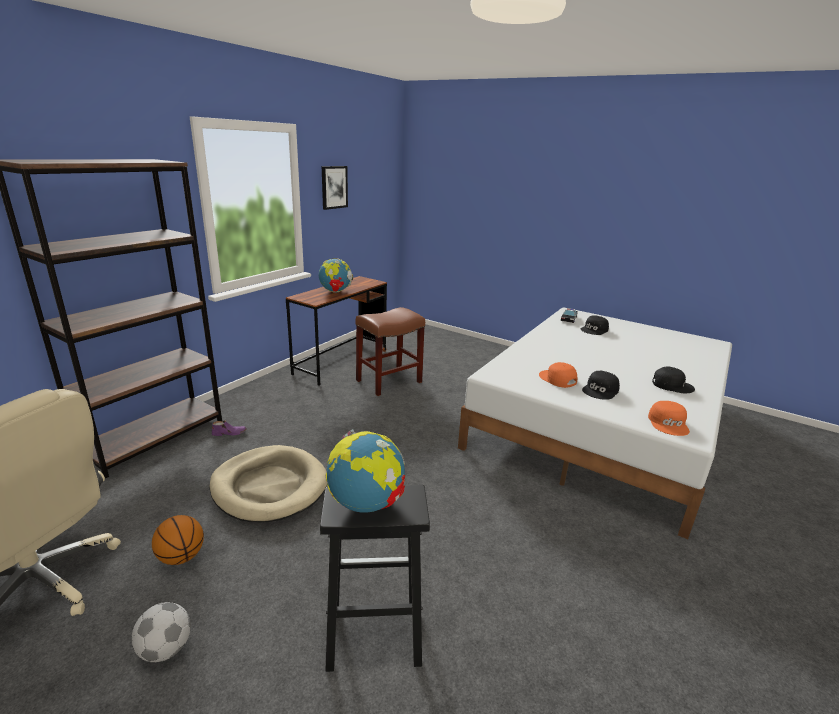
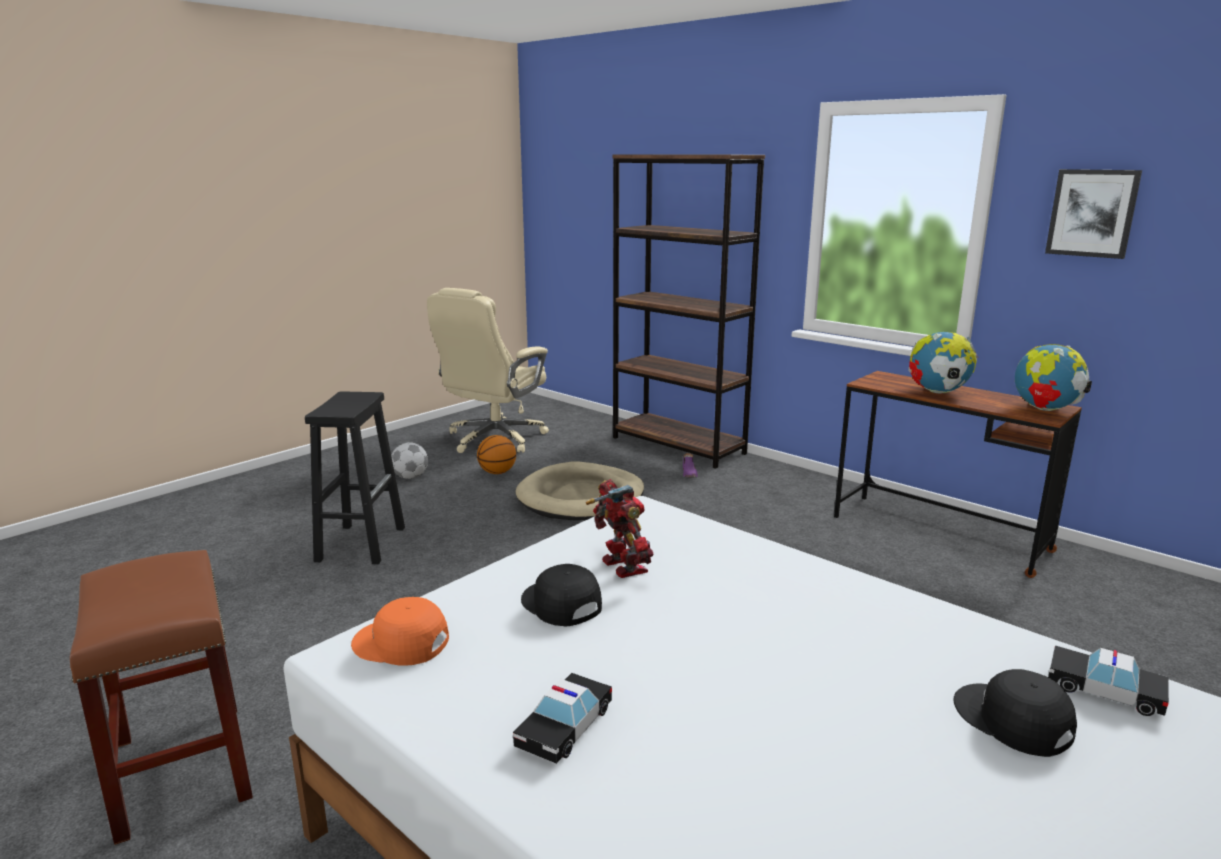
camera: 100 degrees right, 5 degrees down
(366, 503) = (349, 401): globe -> globe (1045, 409)
(388, 381) = (876, 574): brown stool -> brown stool (180, 768)
(557, 379) = (621, 567): orange cap -> toy robot
(672, 385) = (564, 727): black cap -> toy car

